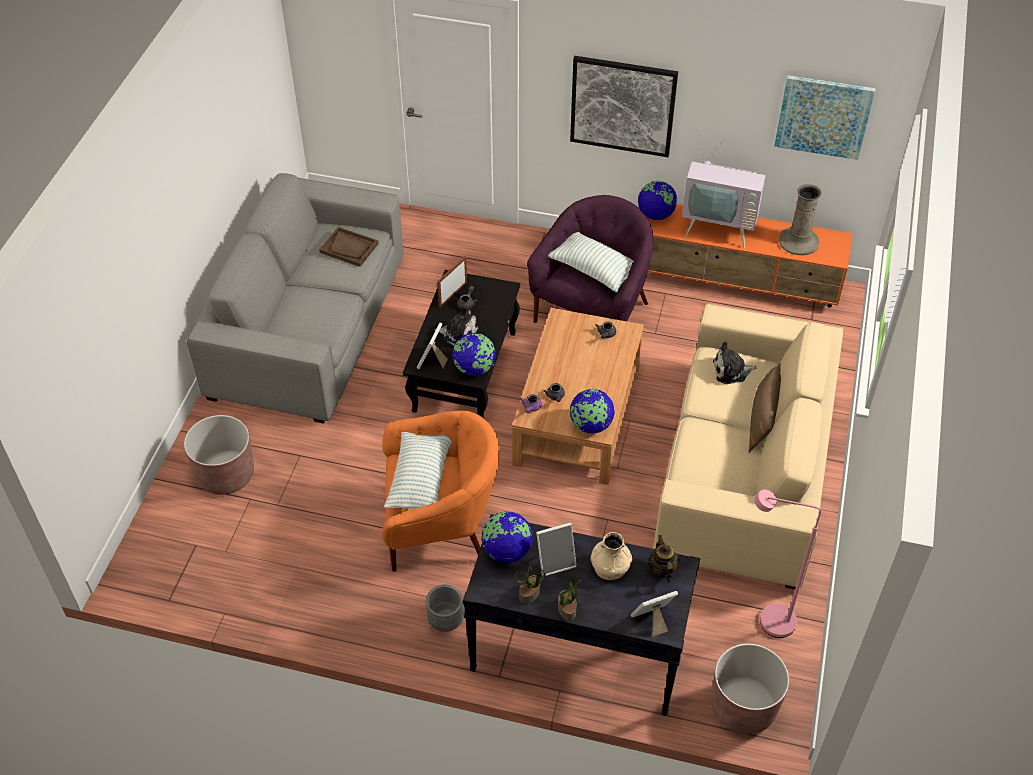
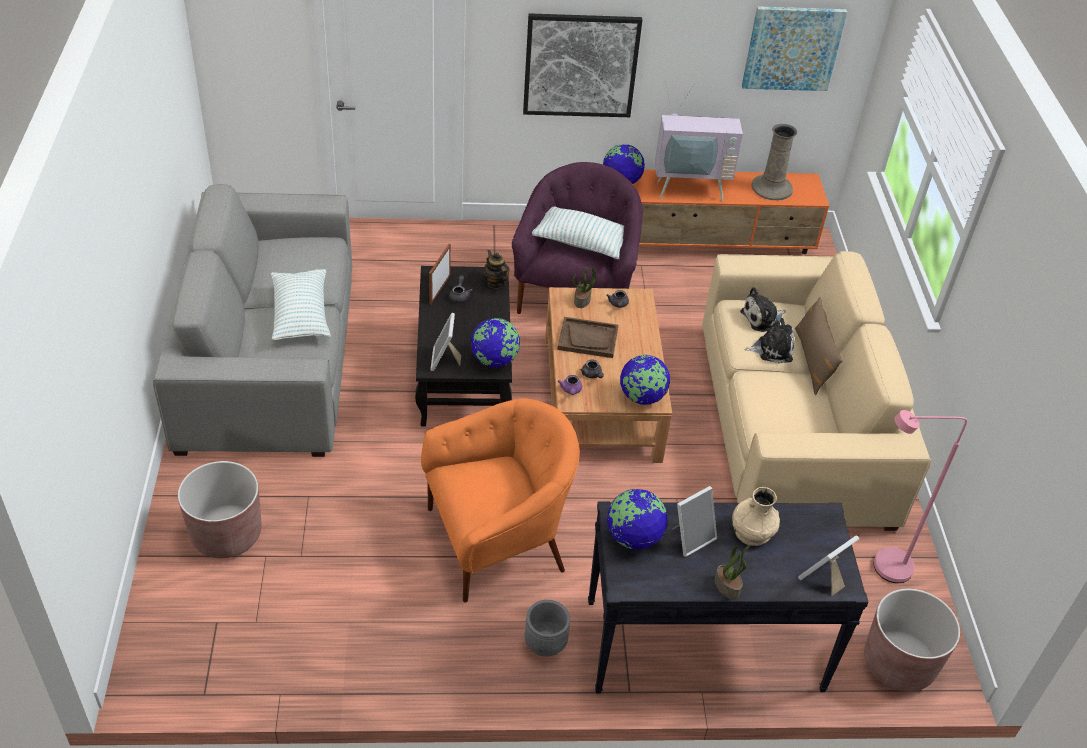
camera: 20 degrees left, 5 degrees down
(349, 248) = (305, 259): brown tray -> brown tray (588, 339)
(420, 479) = (483, 487): pillow -> pillow (301, 315)
(458, 333) = (462, 327): plush toy -> plush toy (772, 349)
(530, 593) = (679, 578): potted plant -> potted plant (582, 300)
(662, 570) = (808, 523): teapot -> teapot (495, 282)

